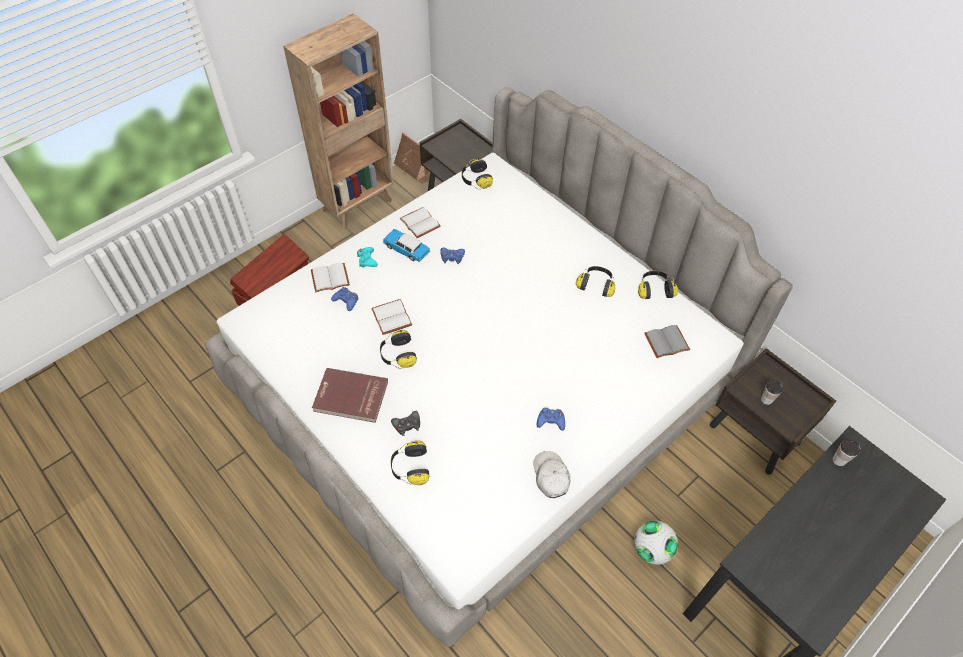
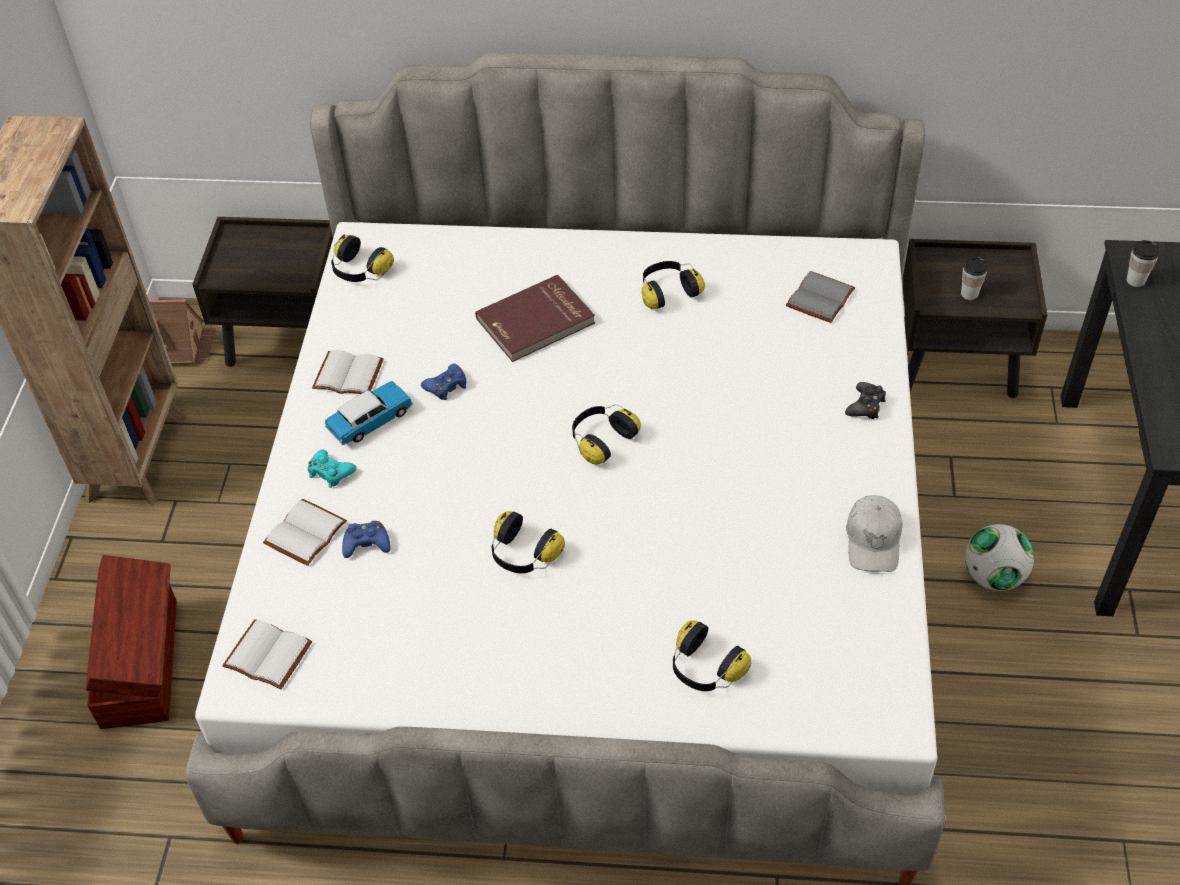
camera: 40 degrees left, 5 degrees down
(350, 397) = (525, 653): red book -> red book (536, 322)
(390, 317) = (455, 518): white book -> white book (266, 656)
(406, 249) = (371, 420): toy car -> toy car turned 150 degrees clockwise
(407, 425) = (639, 624): black game controller -> black game controller (866, 406)
(550, 476) = (873, 540): white cap -> white cap turned 120 degrees counterclockwise
(551, 421) = (800, 481): blue game controller -> none
(654, 290) = (739, 250): headphones -> headphones (601, 440)

